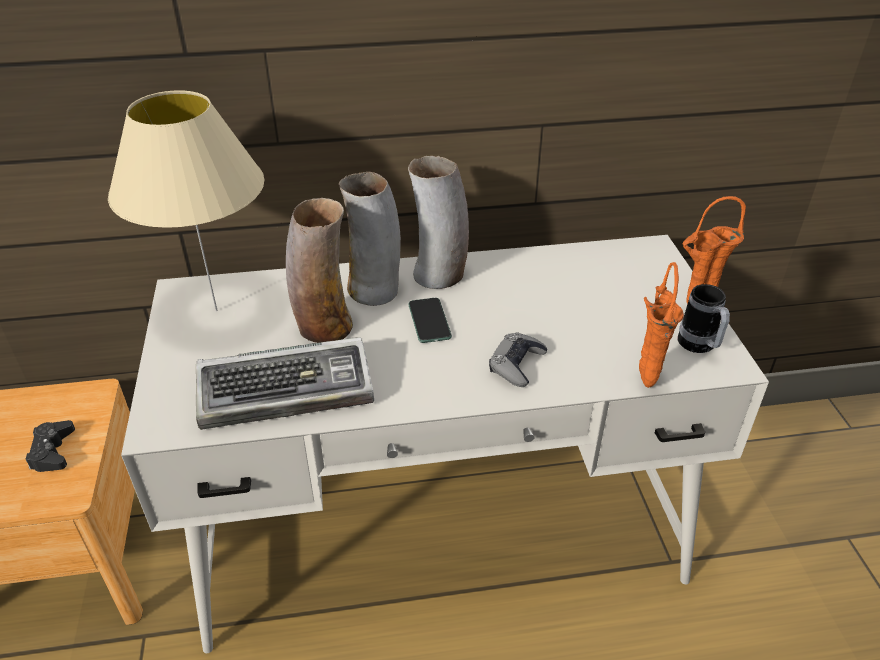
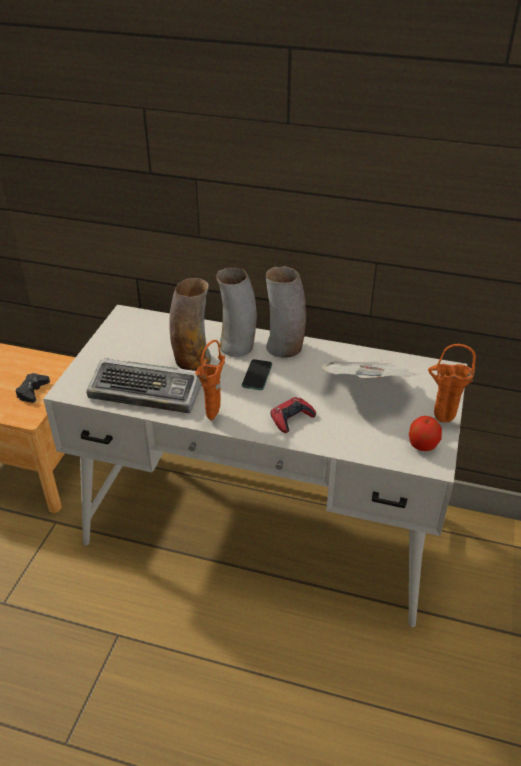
camera: 25 degrees right, 0 degrees up
(215, 311) = (137, 332): beige table lamp -> none
(516, 364) = (291, 418): grey game controller -> red game controller
(579, 296) = (367, 388): none -> newspaper
(644, 379) = (367, 453): orange vase -> orange vase (214, 415)
(699, 347) = (422, 445): mug -> apple

